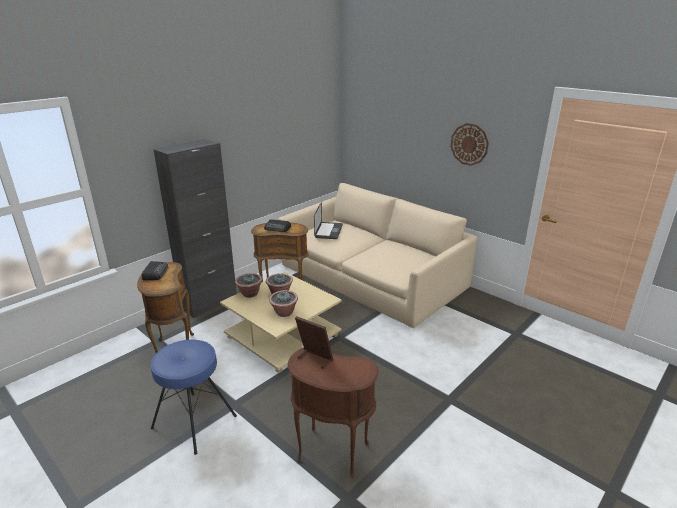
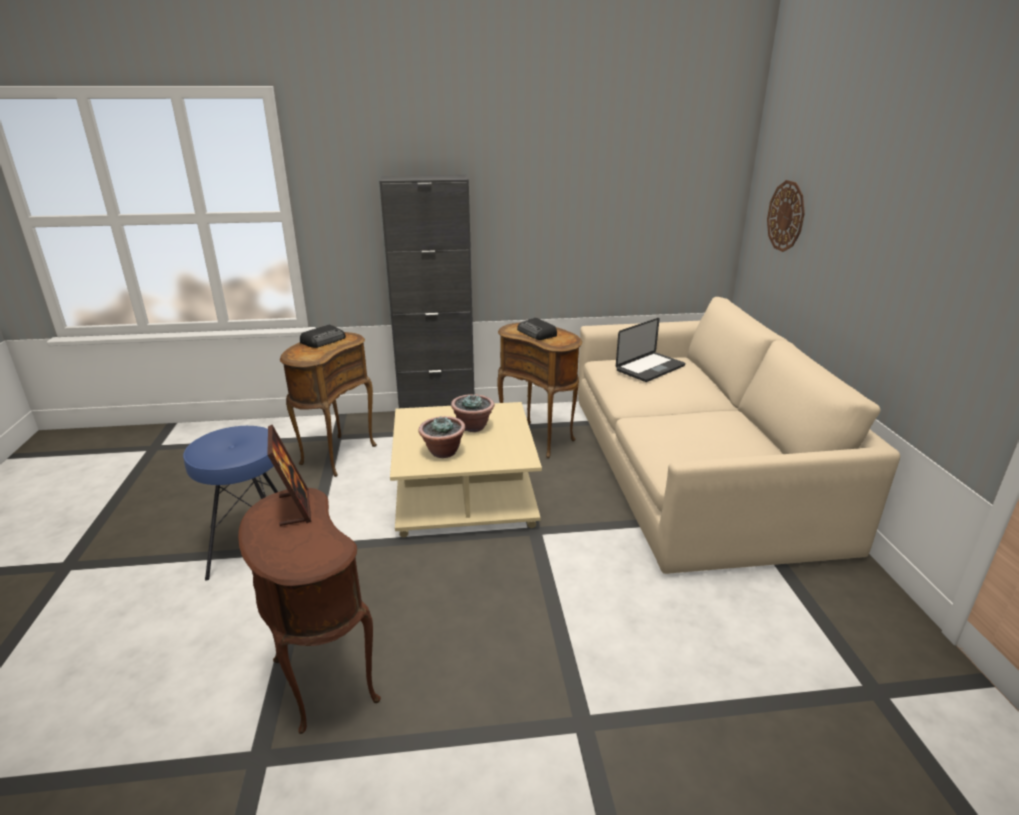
camera: 40 degrees right, 0 degrees up
(249, 294) = (439, 412): potted plant -> none
(469, 144) = (929, 243): wall clock -> wall clock (786, 216)

